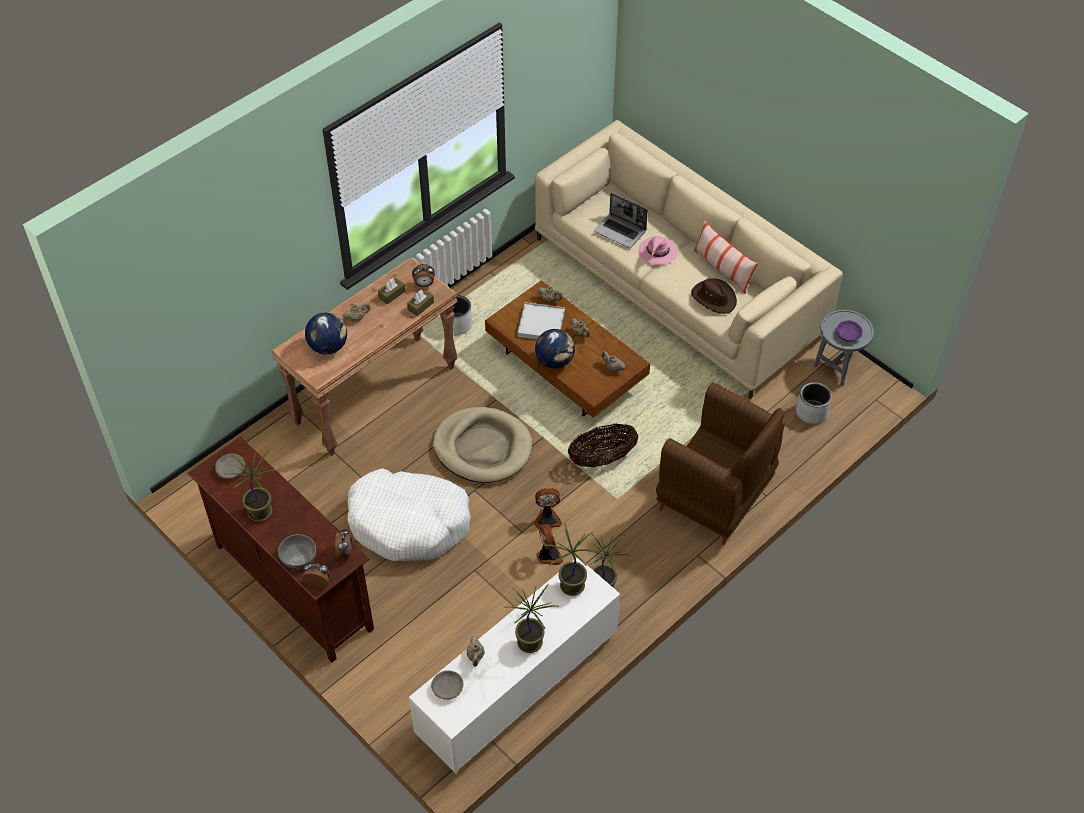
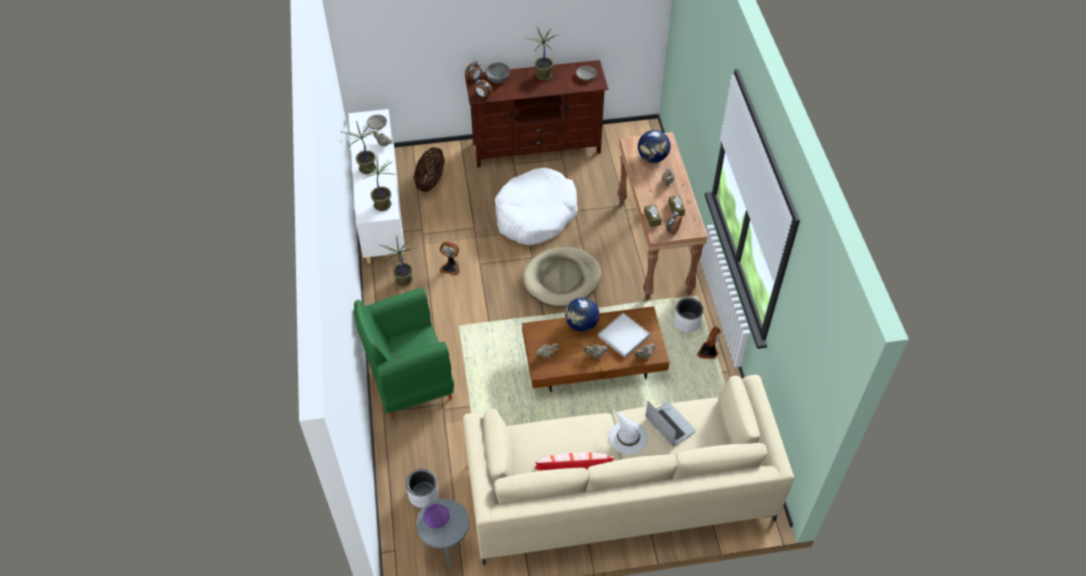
camera: 125 degrees right, 0 degrees up
(547, 518) = (477, 281): fan -> fan (708, 352)
(602, 458) = (497, 337): basket -> basket (430, 181)
(620, 231) = (669, 424): laptop -> laptop turned 75 degrees clockwise
(658, 251) = (627, 437): pink hat -> white hat
(714, 298) = (547, 442): brown hat -> none
(715, 498) = (409, 380): brown armchair -> green armchair

